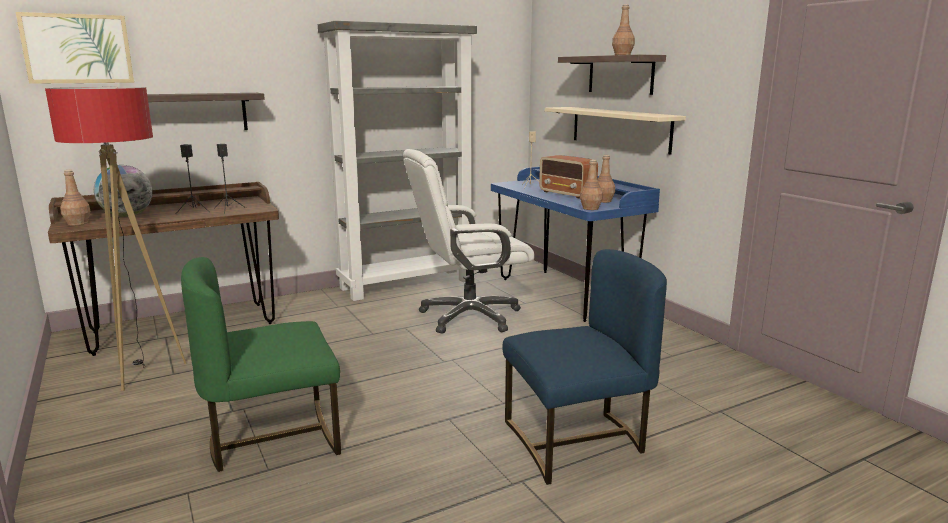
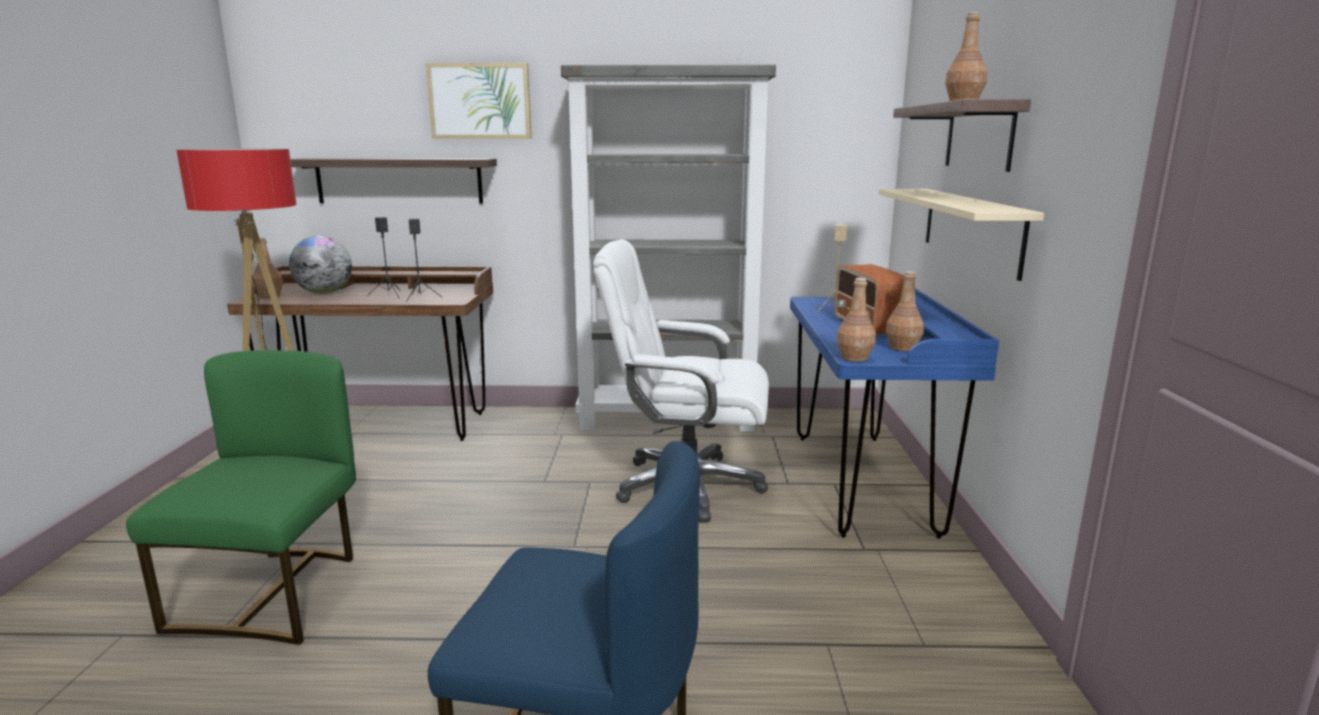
camera: 30 degrees right, 0 degrees up
(77, 49) = (309, 108): picture -> picture (480, 101)
(273, 438) = (275, 593): green chair -> green chair turned 90 degrees clockwise

